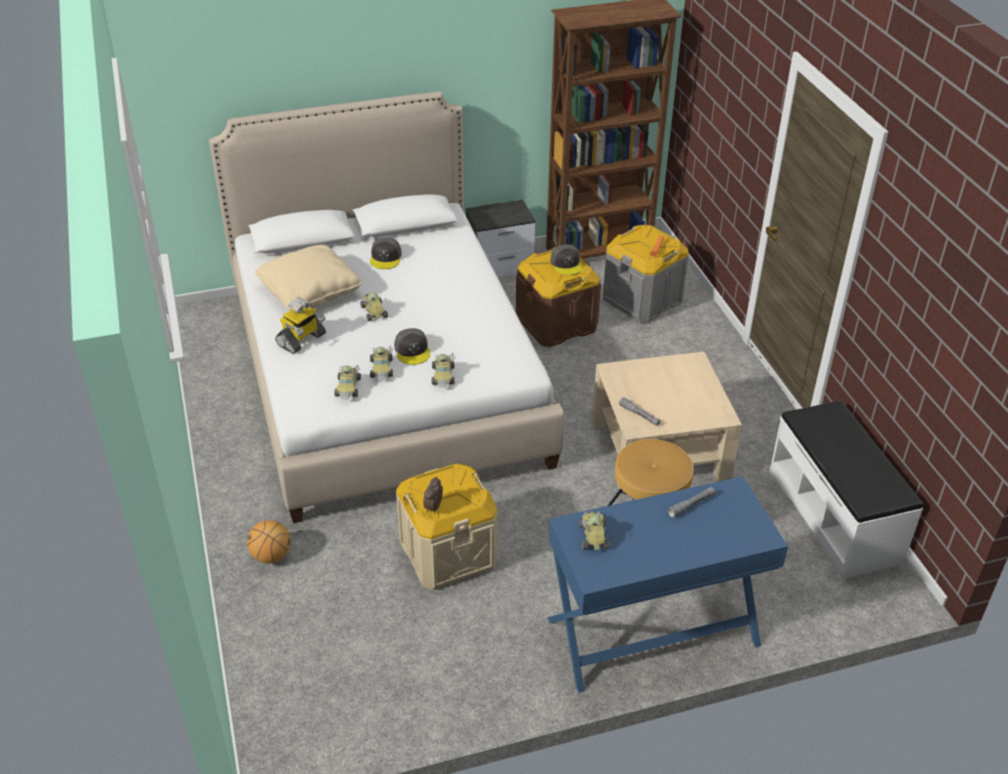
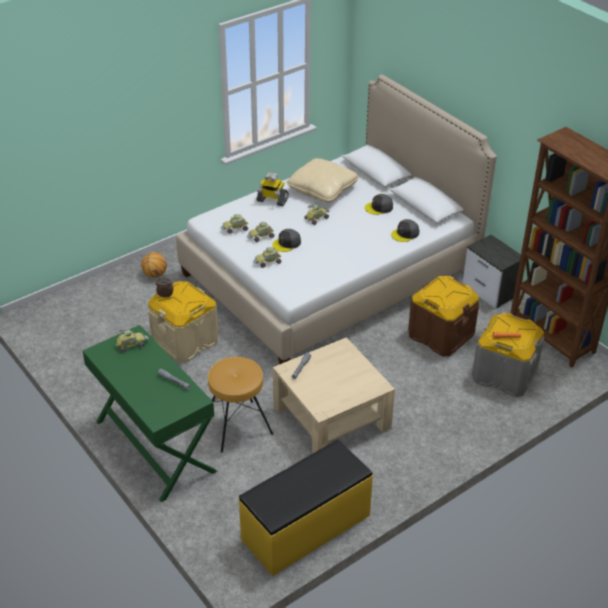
camera: 70 degrees right, 0 degrees up
(566, 264) = (450, 295): grey cap -> grey cap (405, 234)
(653, 632) = (154, 446): blue desk -> green desk
(834, 515) = (306, 528): white bench -> yellow bench

